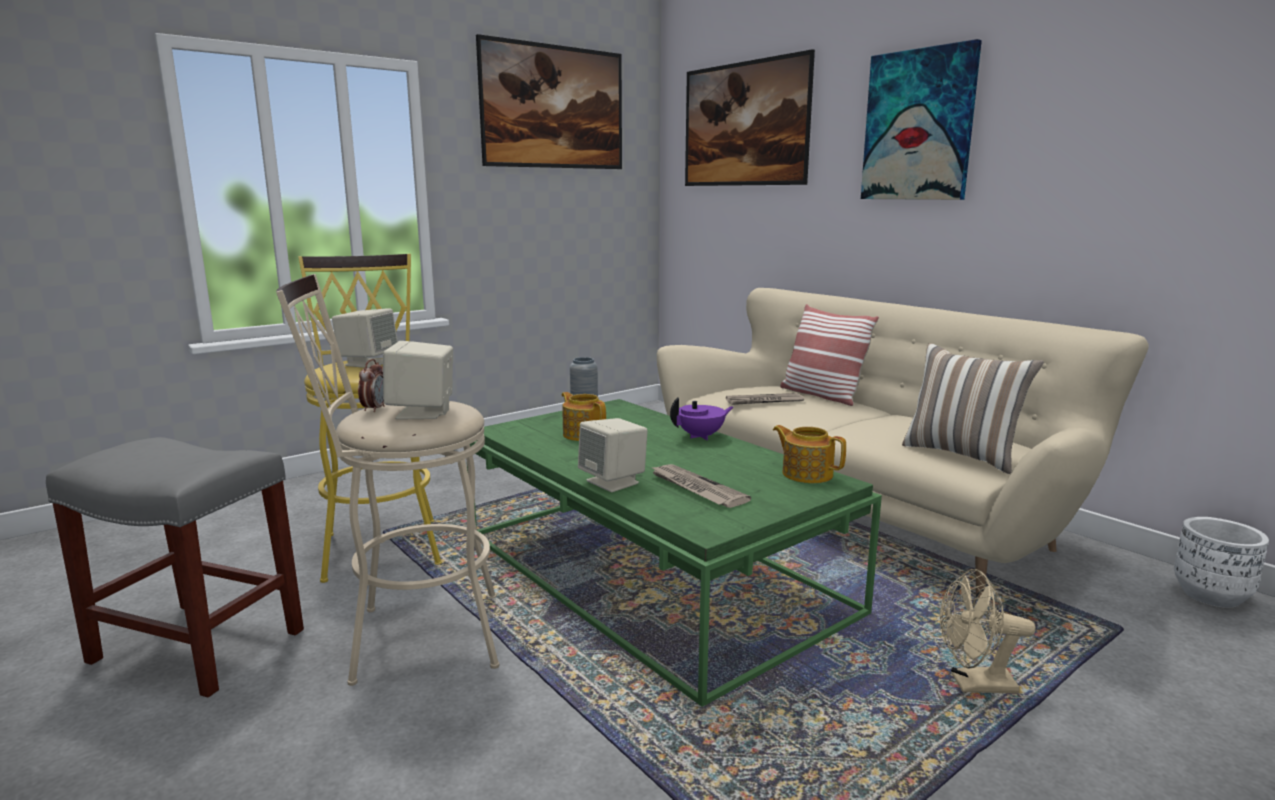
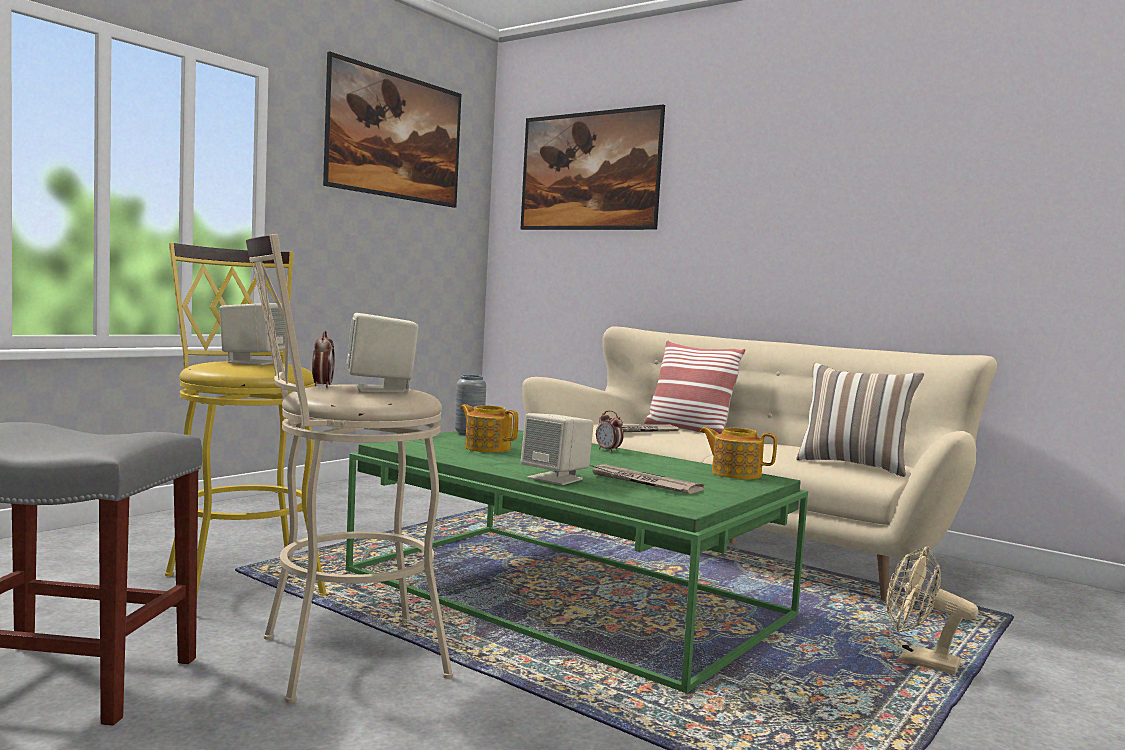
camera: 15 degrees left, 10 degrees down
(701, 436) = (608, 450): purple teapot -> alarm clock
(918, 125) = (770, 177): picture -> none
(974, 685) = (918, 662): beige fan -> beige fan turned 45 degrees clockwise
(1211, 595) = (1065, 591): white planter -> none

